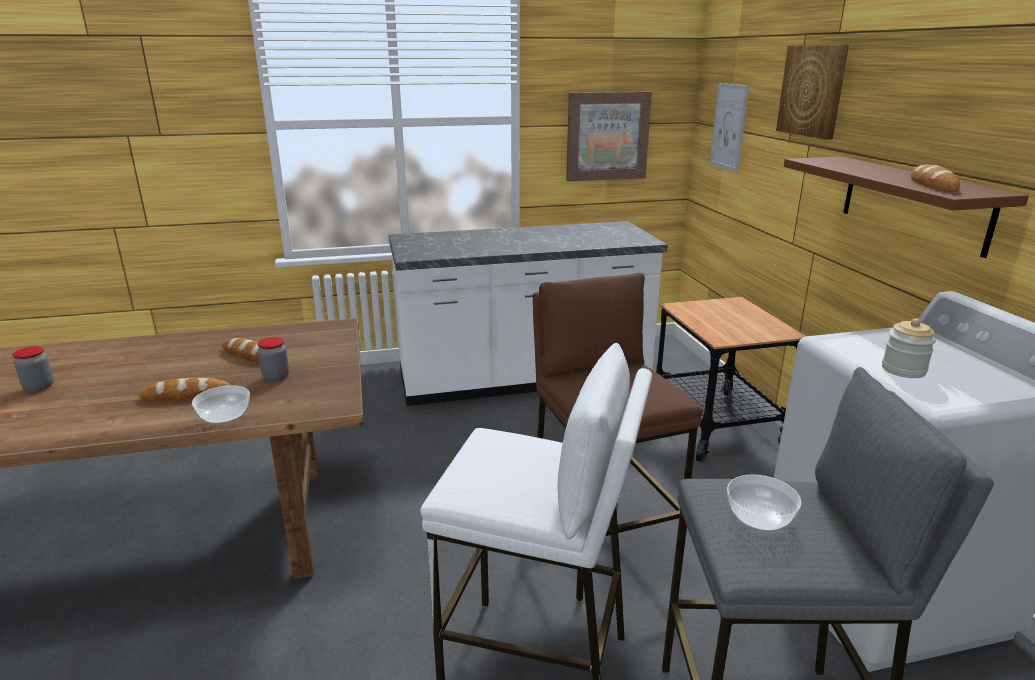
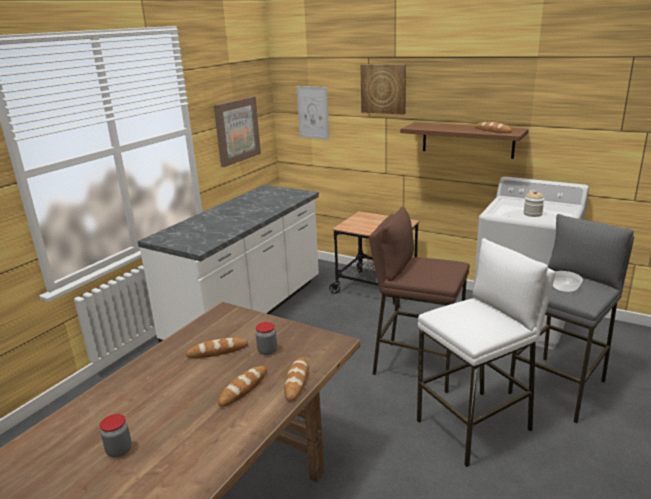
camera: 45 degrees left, 0 degrees up
(225, 415) = (296, 381): bowl -> bread

